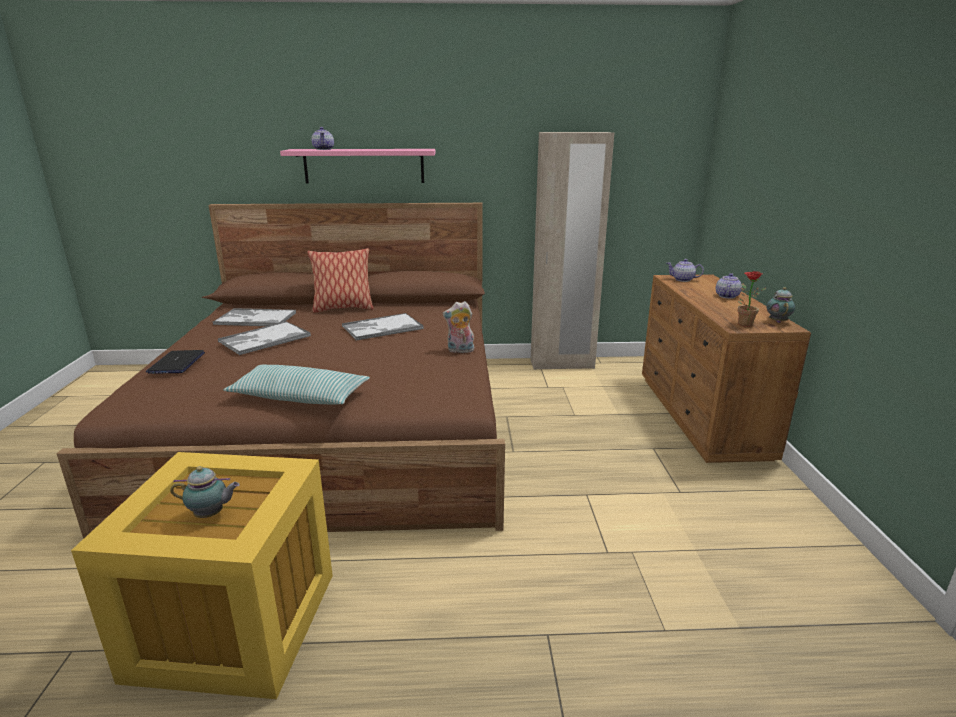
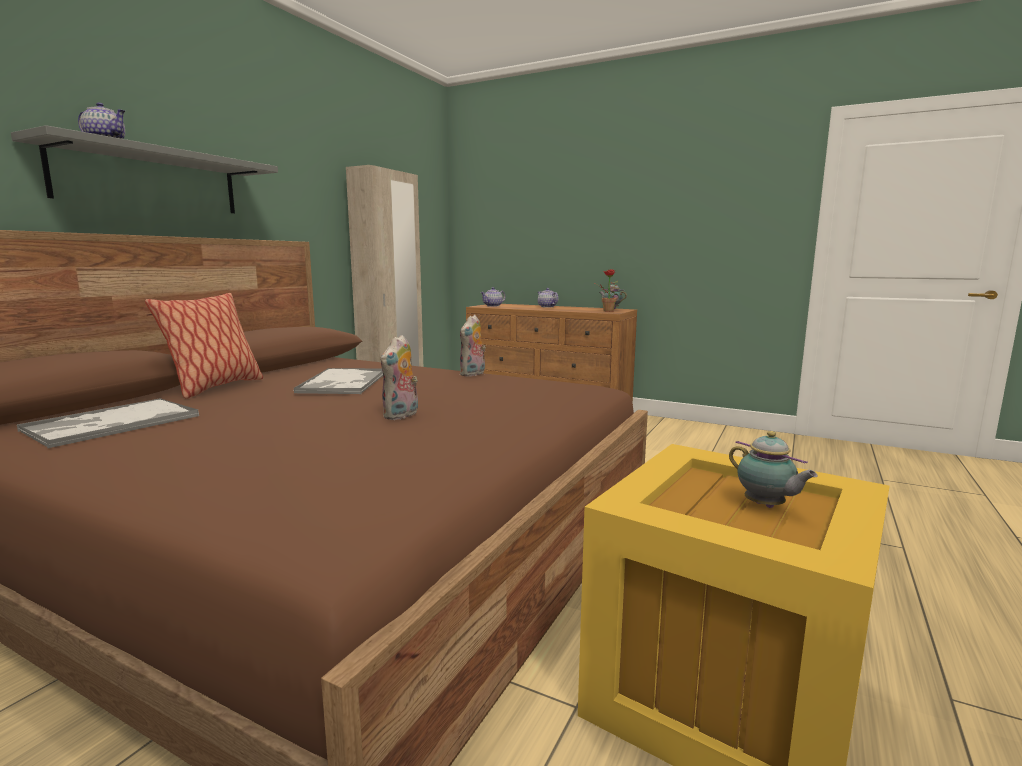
camera: 60 degrees left, 10 degrees down
(177, 363) = (226, 473): laptop -> none
(211, 515) = (766, 506): teapot -> teapot turned 120 degrees clockwise
(264, 339) = (251, 421): tray -> none
(299, 397) = (502, 429): pillow -> none
(317, 364) = (401, 415): none -> plush toy
(364, 166) = (150, 180): pink shelf -> grey shelf

